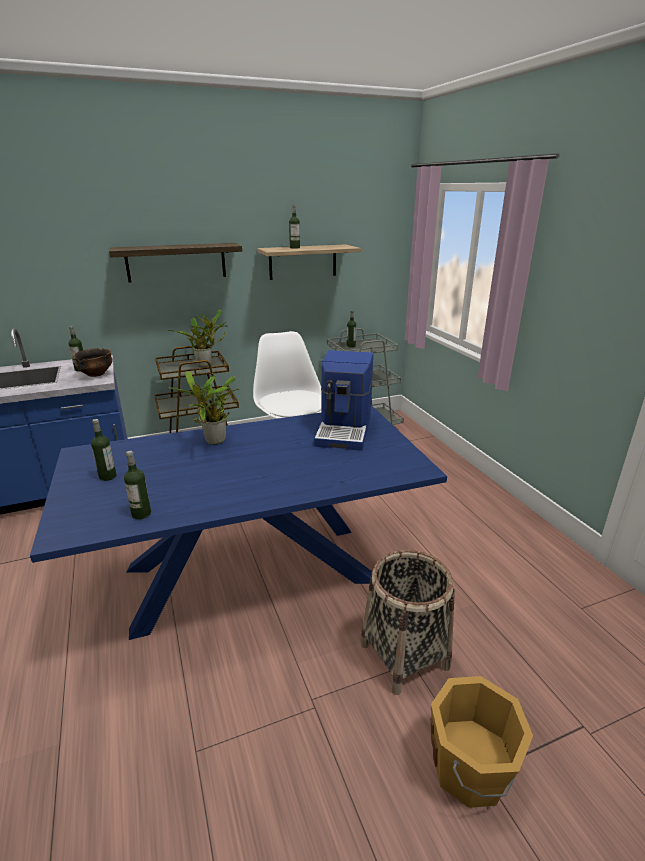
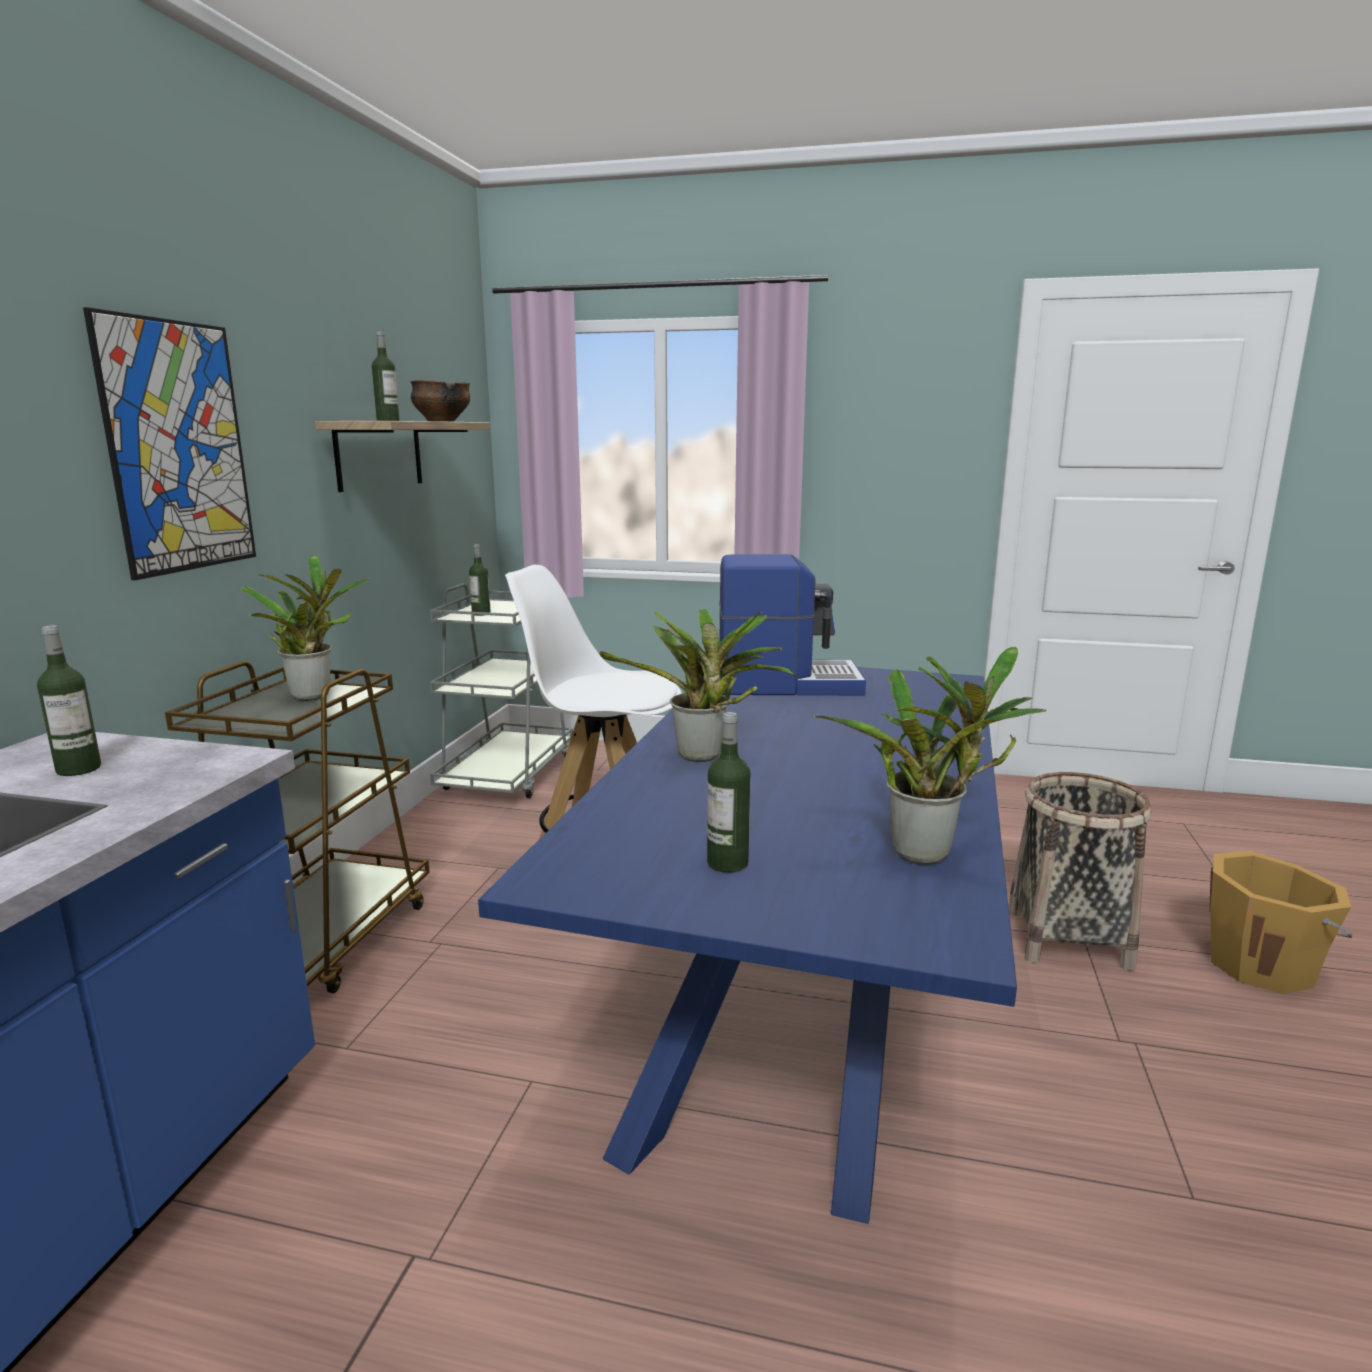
camera: 55 degrees left, 10 degrees down
(96, 374) = (176, 758): bowl -> bowl (442, 421)
(141, 514) = (929, 853): bottle -> potted plant
(176, 262) = (178, 447): shelf -> picture
(345, 430) = (786, 683): coffee machine -> coffee machine turned 45 degrees counterclockwise

